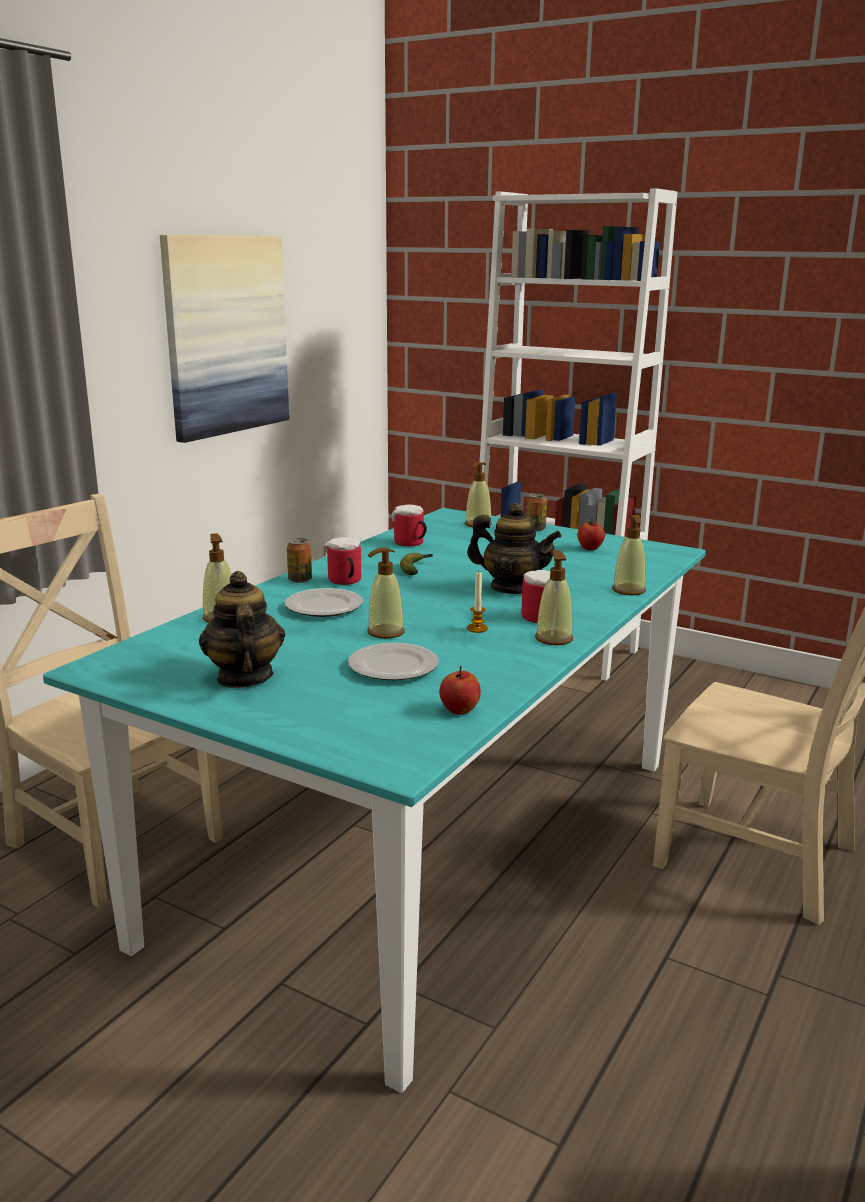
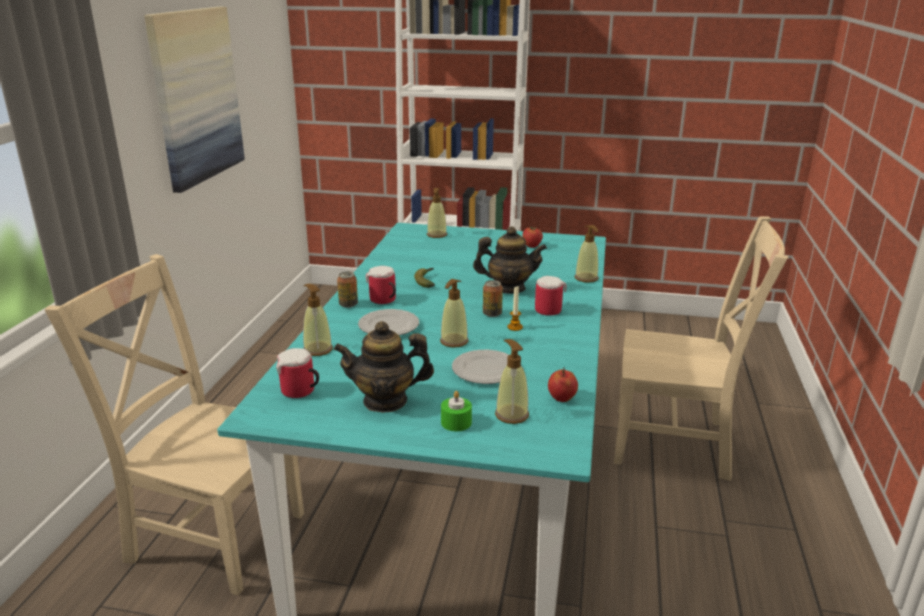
camera: 20 degrees left, 5 degrees up
(244, 677) = (385, 401): teapot -> teapot turned 60 degrees counterclockwise
(302, 712) = (456, 422): none -> green candle
(411, 544) = (403, 259): mug -> mug (301, 392)
(535, 529) = (480, 234): can -> can (492, 314)
(553, 638) = (572, 327): soap dispenser -> soap dispenser (511, 415)

